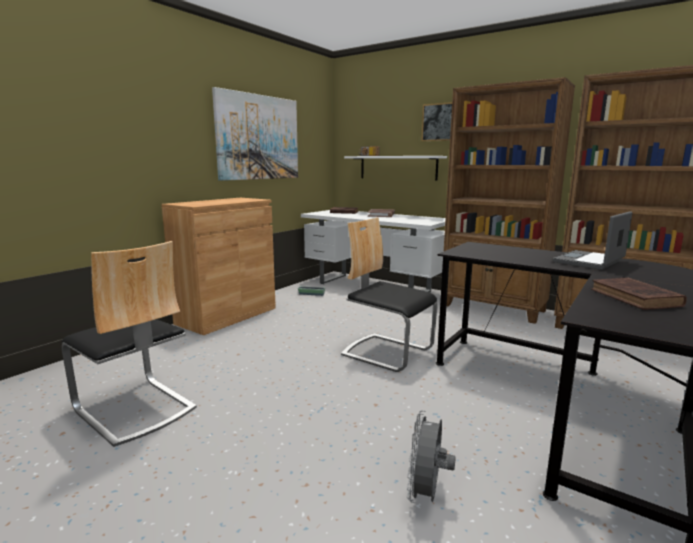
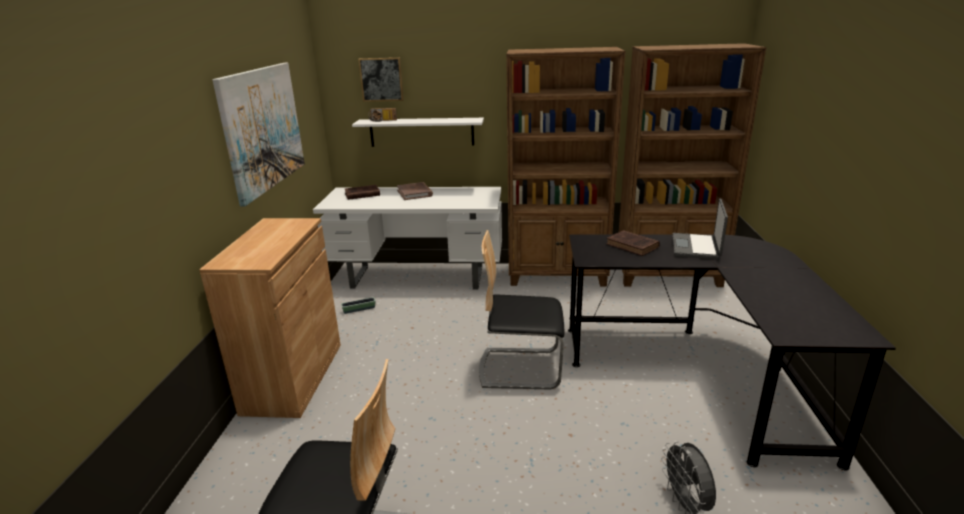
camera: 30 degrees left, 10 degrees up
(439, 122) = (470, 78): picture -> picture (381, 79)
(636, 298) = (779, 297): brown book -> brown book (633, 246)

